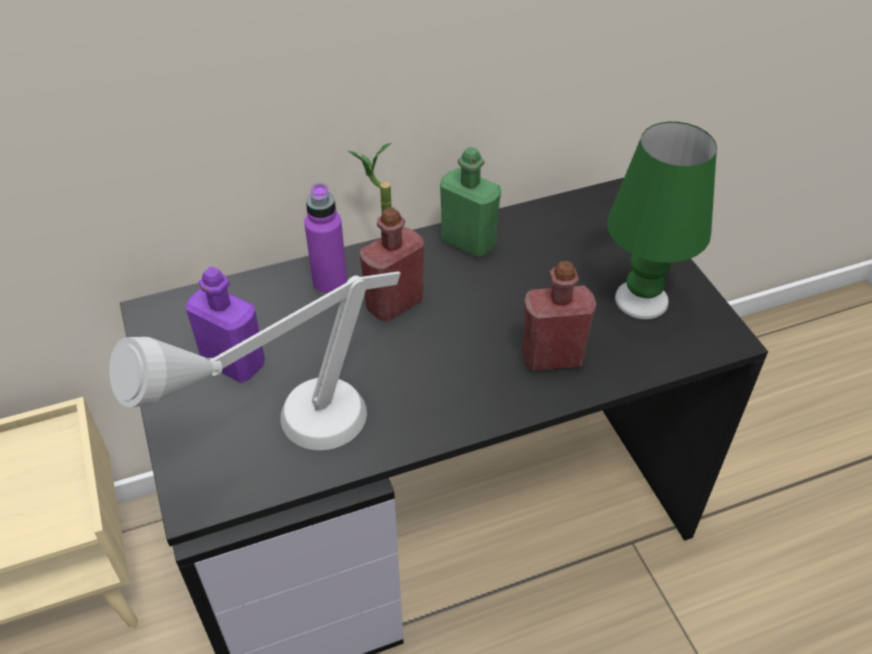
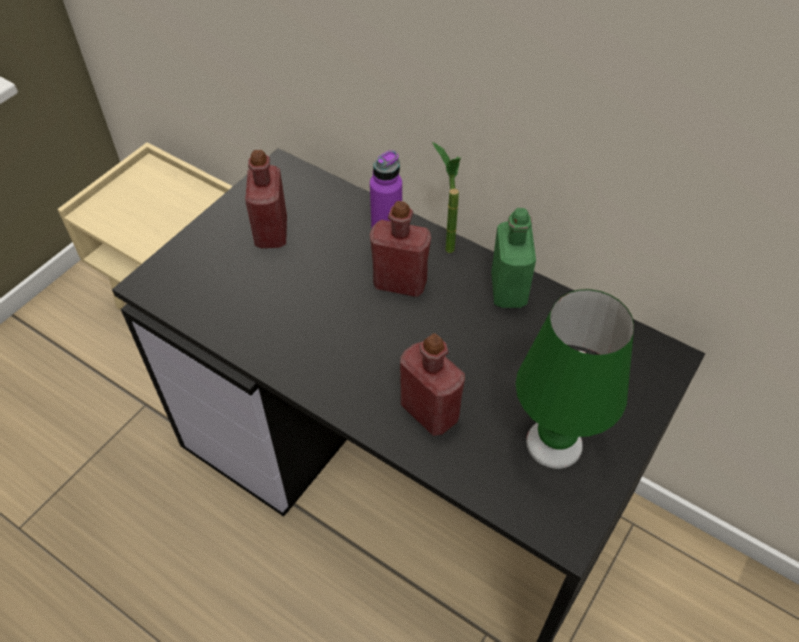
camera: 55 degrees right, 5 degrees up
(234, 363) = (271, 232): purple bottle -> red bottle
(284, 437) = (228, 296): grey table lamp -> none

